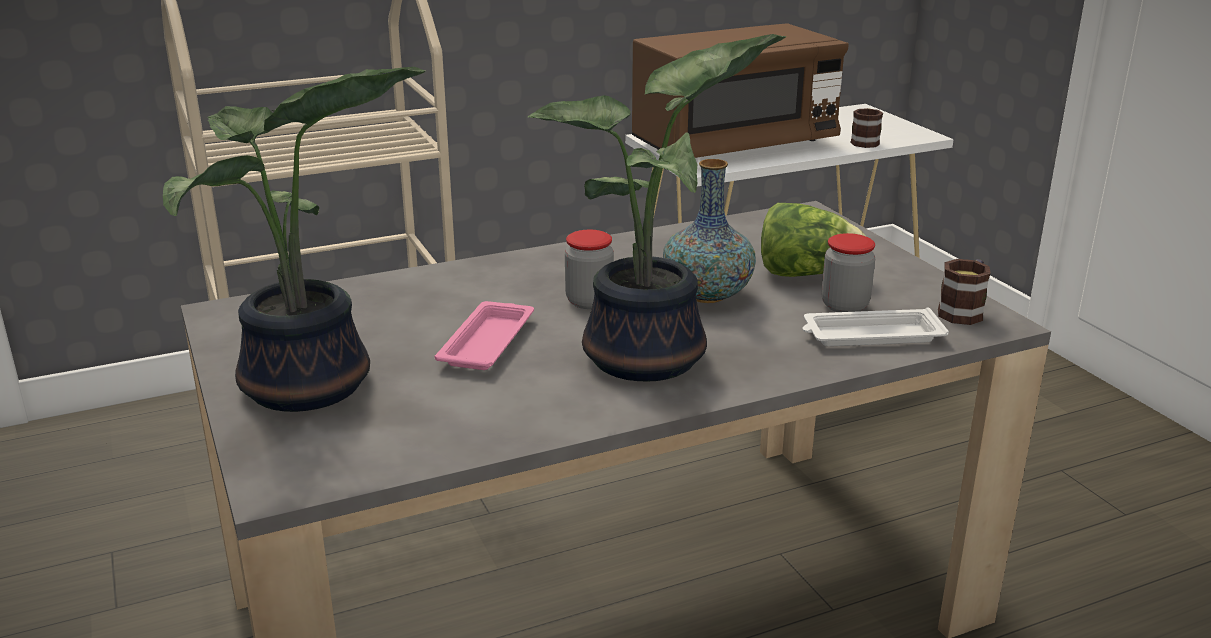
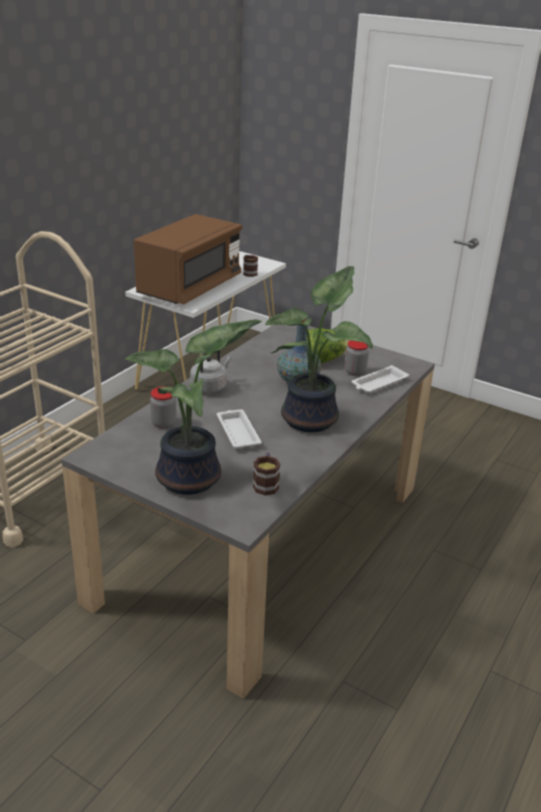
camera: 35 degrees left, 5 degrees up
(488, 342) = (238, 432): pink tray -> white tray
(541, 267) = (210, 387): none -> grey kettle
(589, 301) = (254, 399): jar -> jar (163, 423)
(963, 311) = (398, 362): mug -> mug (266, 483)

